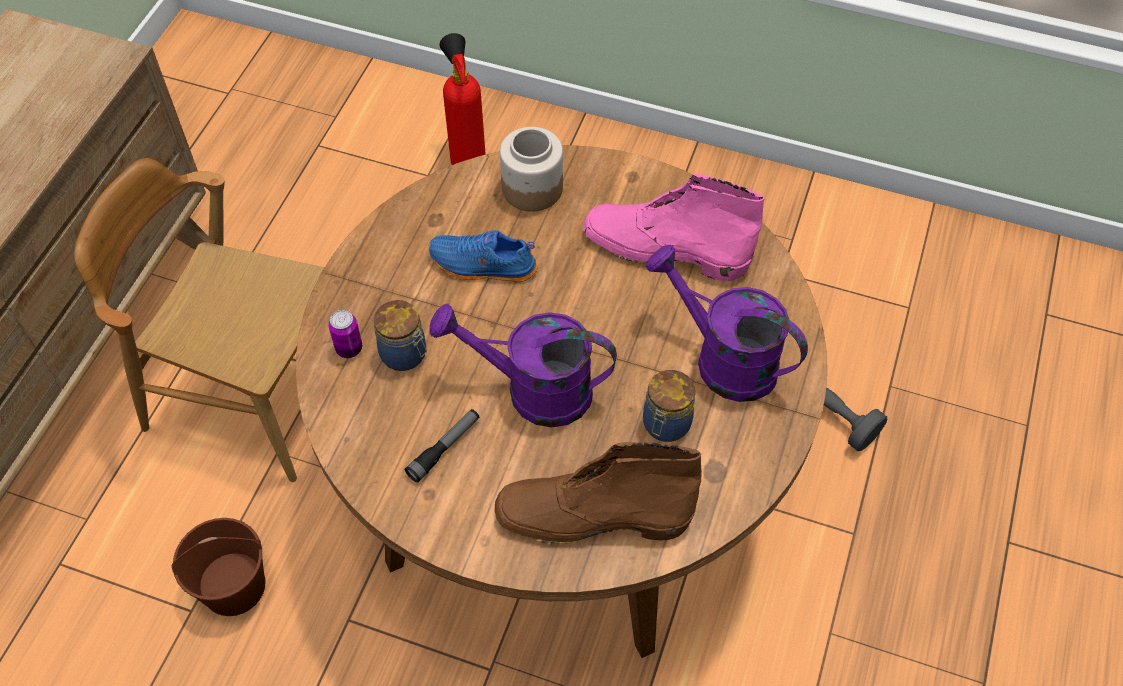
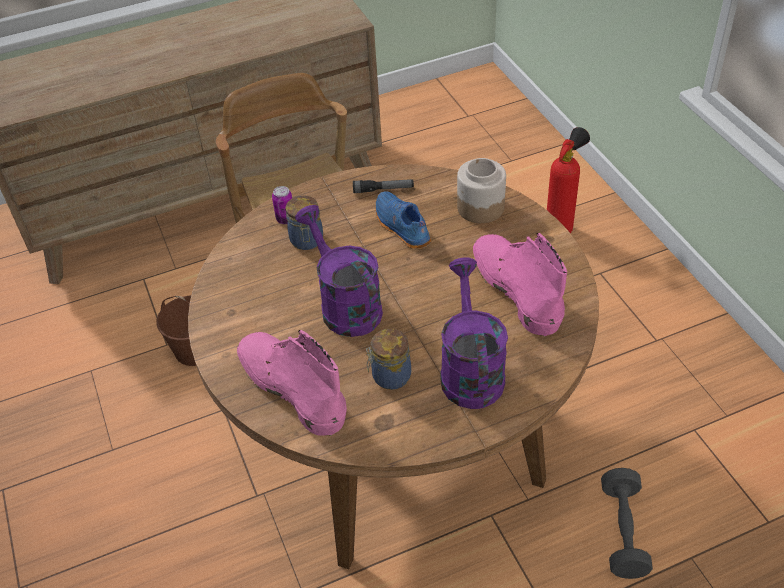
camera: 50 degrees right, 10 degrees down
(444, 448) = (266, 297): flashlight -> flashlight (383, 190)
(591, 515) = (290, 387): brown boot -> pink boot

